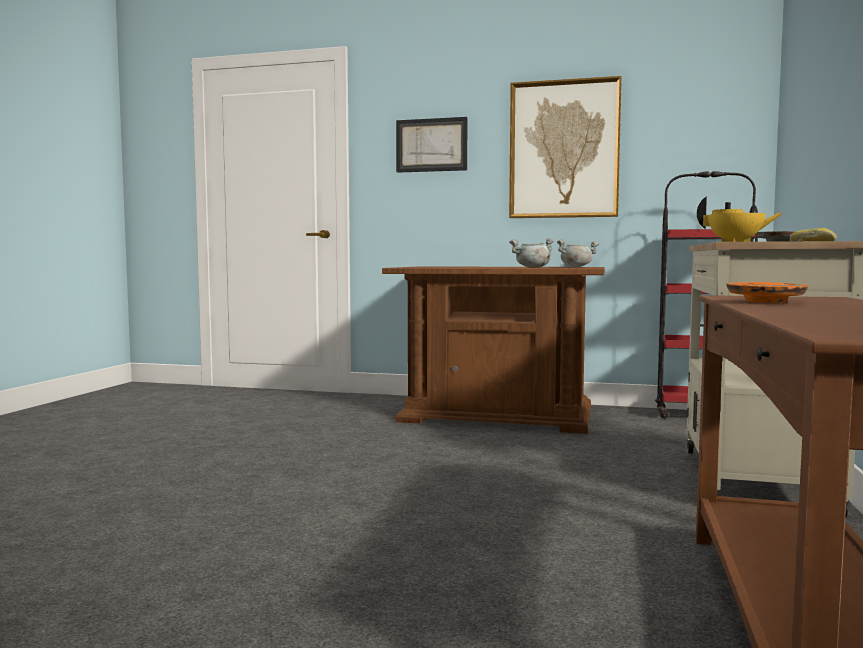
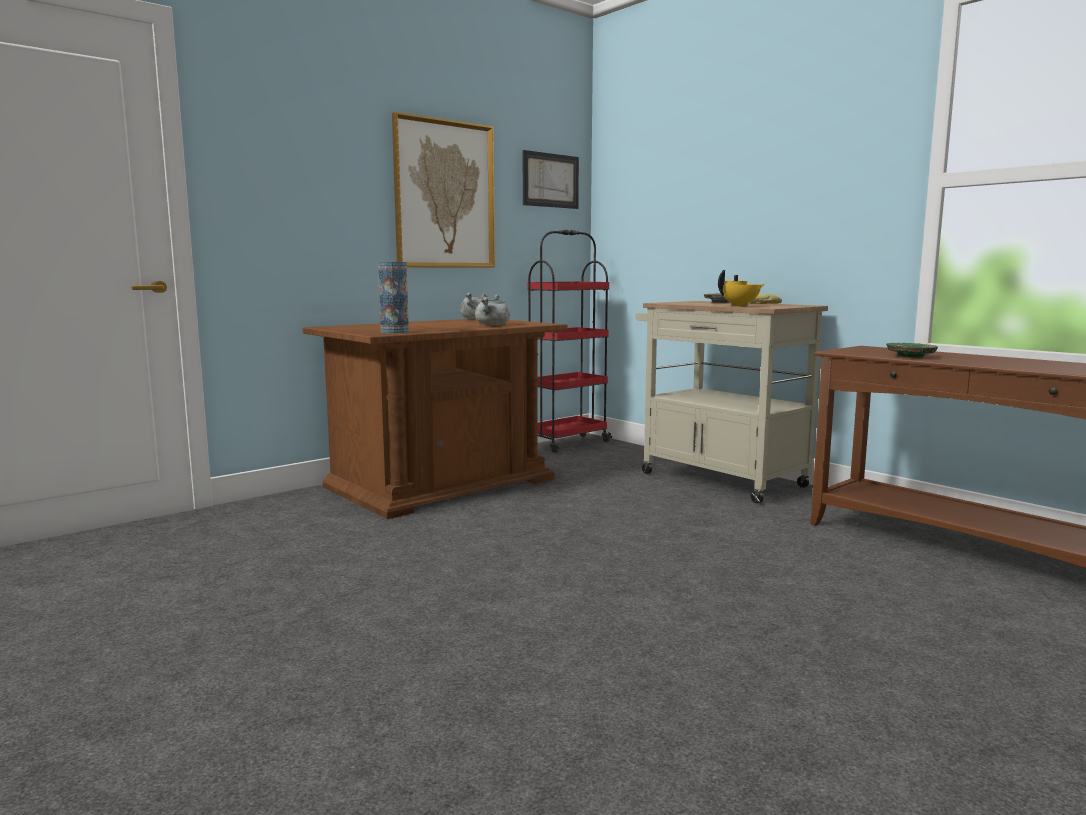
camera: 55 degrees left, 5 degrees up
(421, 267) = (394, 332): none -> vase
(431, 145) = (305, 172): picture -> picture (550, 180)
(766, 302) = (910, 356): orange plate -> green plate

